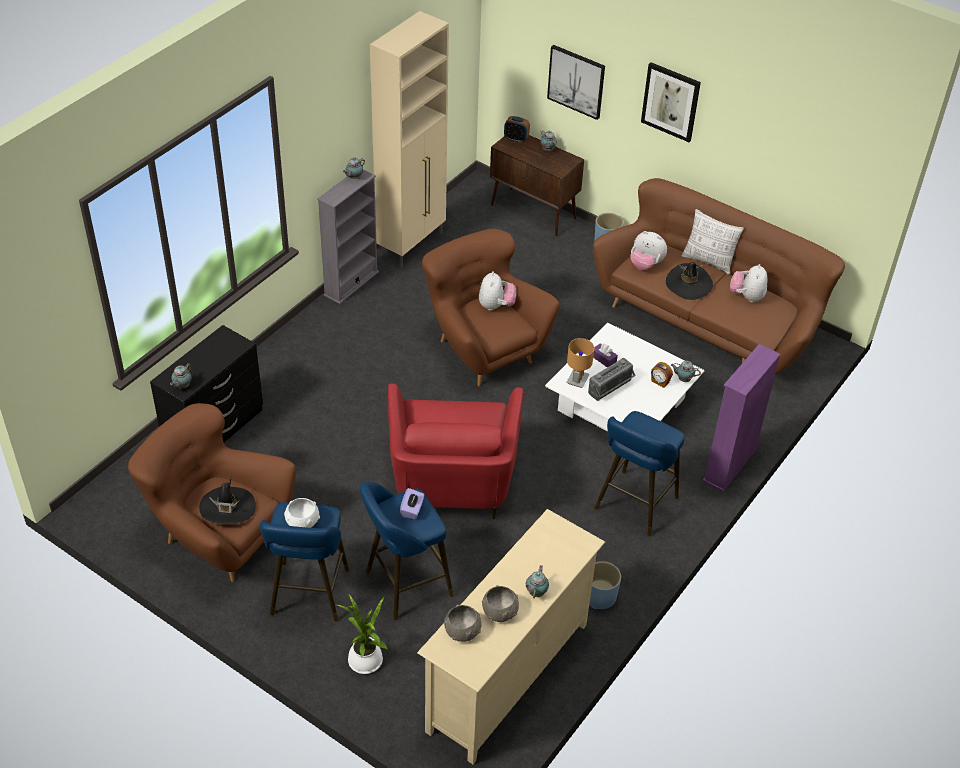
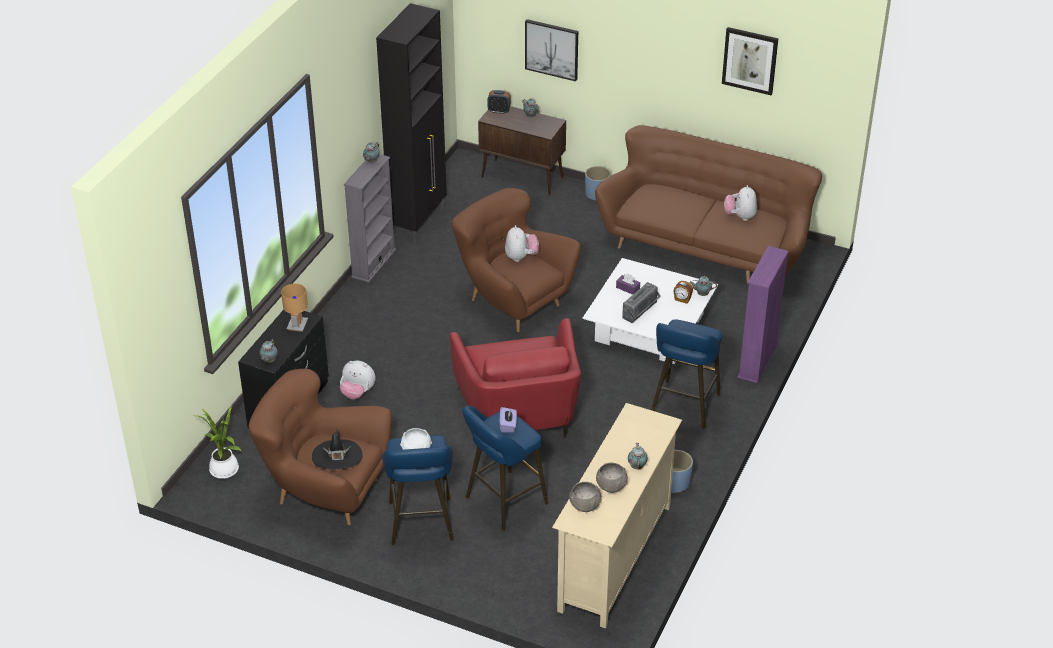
camera: 10 degrees left, 5 degrees down
(365, 663) = (489, 568): potted plant -> potted plant (225, 471)
(412, 243) = (419, 221): beige cabinet -> black cabinet
(577, 380) = (609, 309): brown table lamp -> brown table lamp (297, 325)
(646, 265) = (644, 203): plush toy -> plush toy (357, 393)
(671, 101) = (644, 54): picture -> picture (750, 60)
(688, 284) = (686, 213): black hat -> none
(708, 261) = (698, 192): pillow -> none

